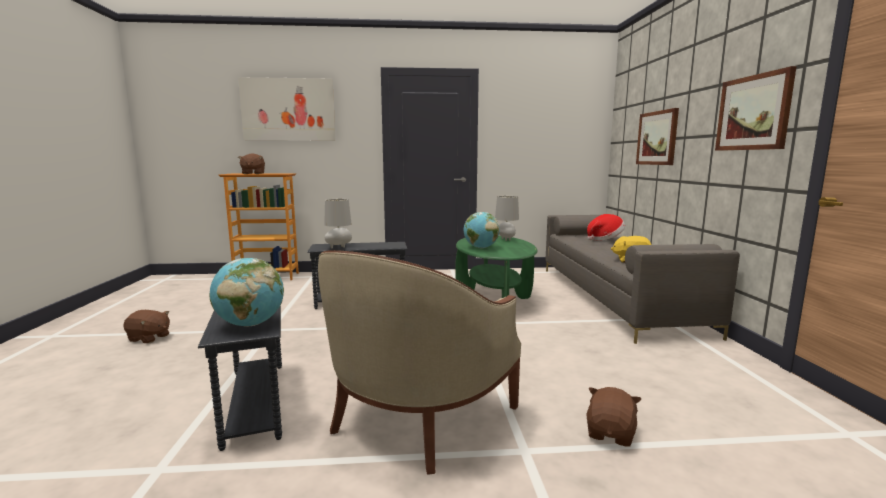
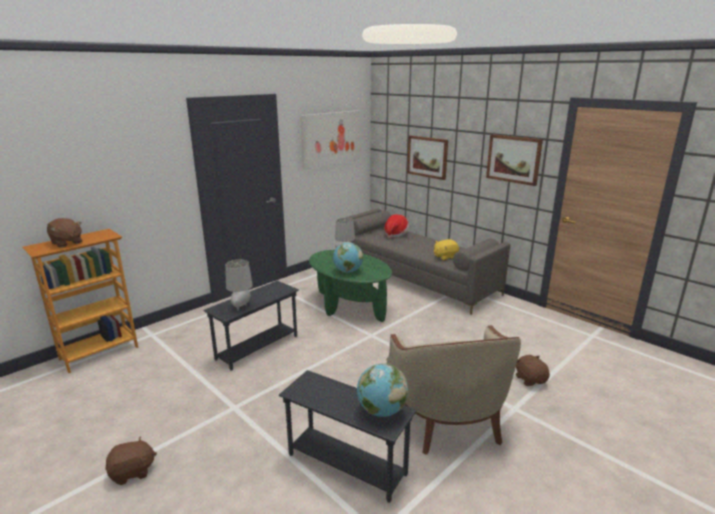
camera: 40 degrees left, 10 degrees up
(288, 110) = (86, 156): picture -> picture (331, 138)

